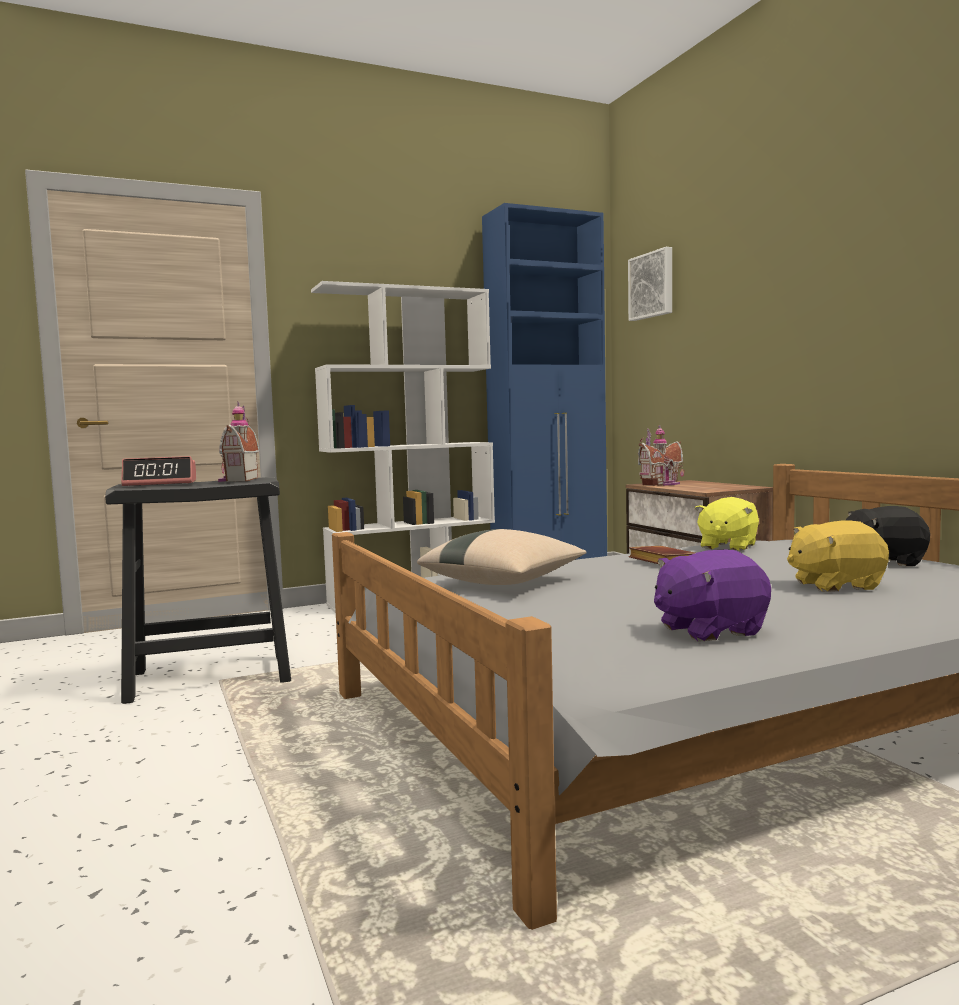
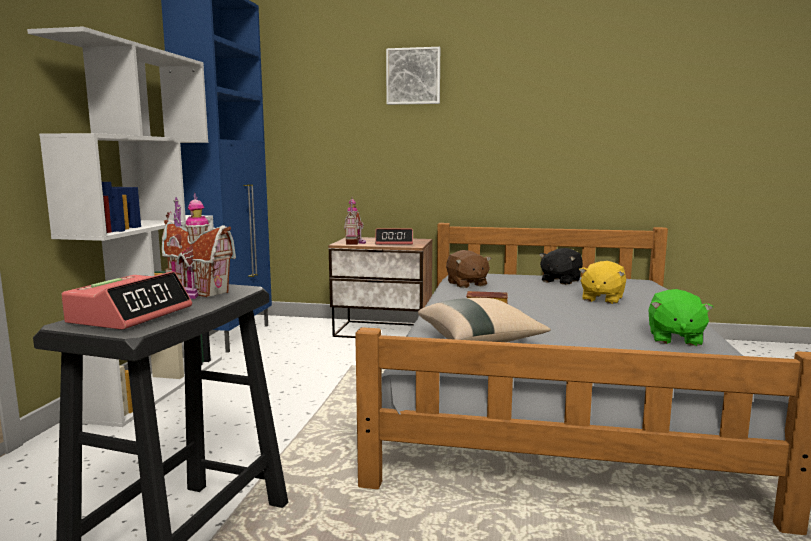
camera: 55 degrees left, 5 degrees up
(652, 285) = (293, 77): picture -> picture (413, 76)
(701, 487) = (394, 243): none -> alarm clock
(709, 630) = (674, 338): purple plush toy -> green plush toy
(727, 546) = (466, 284): yellow plush toy -> brown plush toy

